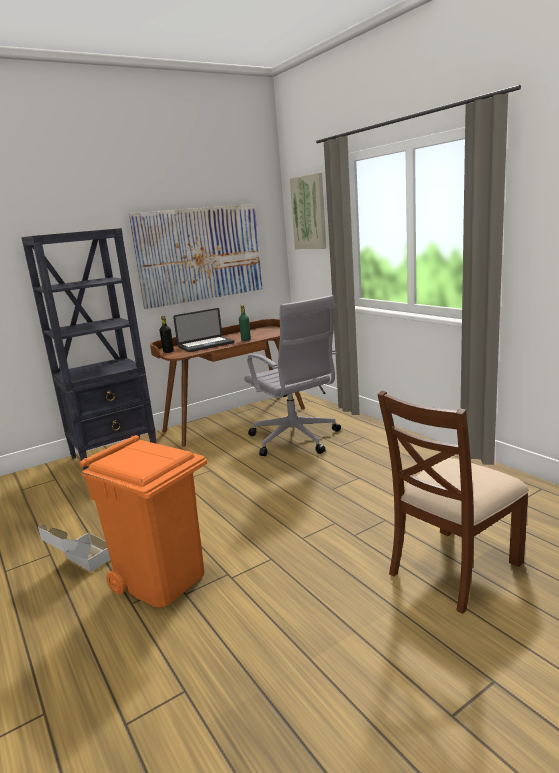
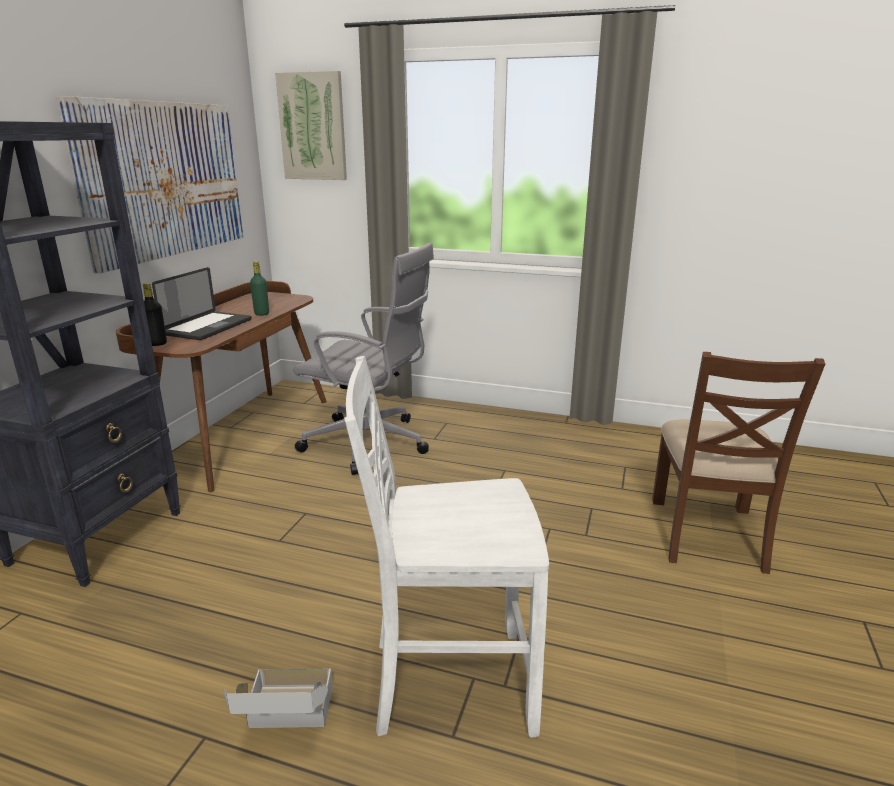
camera: 40 degrees left, 5 degrees up
(162, 579) = (448, 682): orange trash can -> white chair

